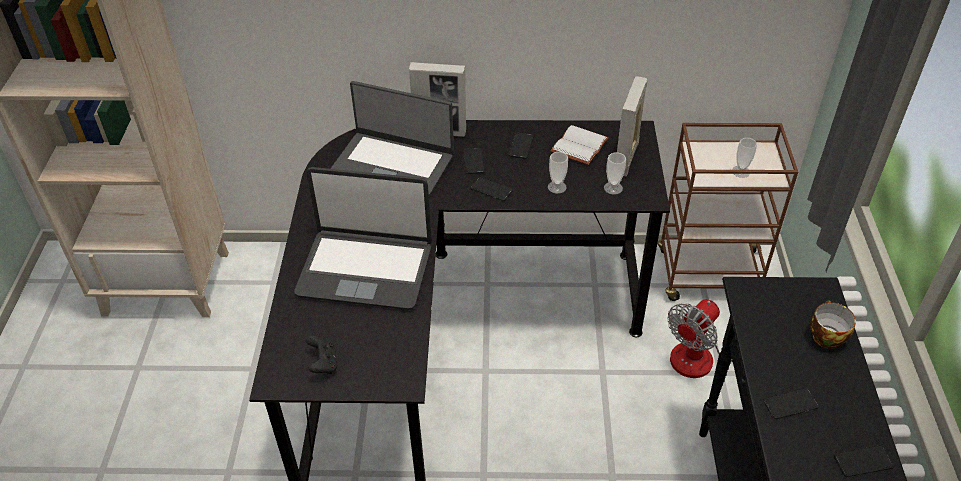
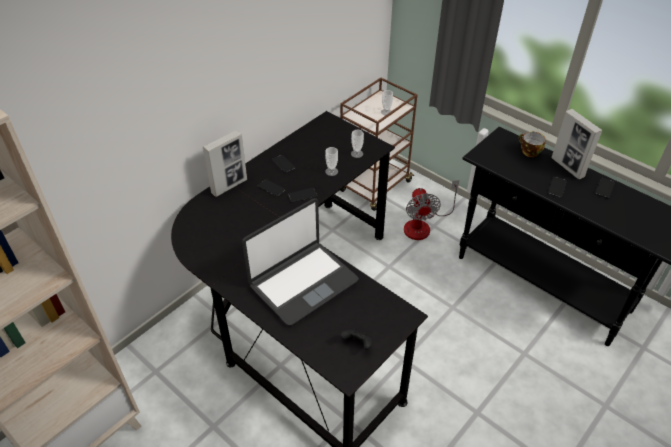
camera: 50 degrees left, 0 degrees up
(393, 163) = (229, 220): laptop -> none
(578, 145) = (310, 145): white book -> none
(626, 159) = (342, 136): picture frame -> picture frame (567, 167)

